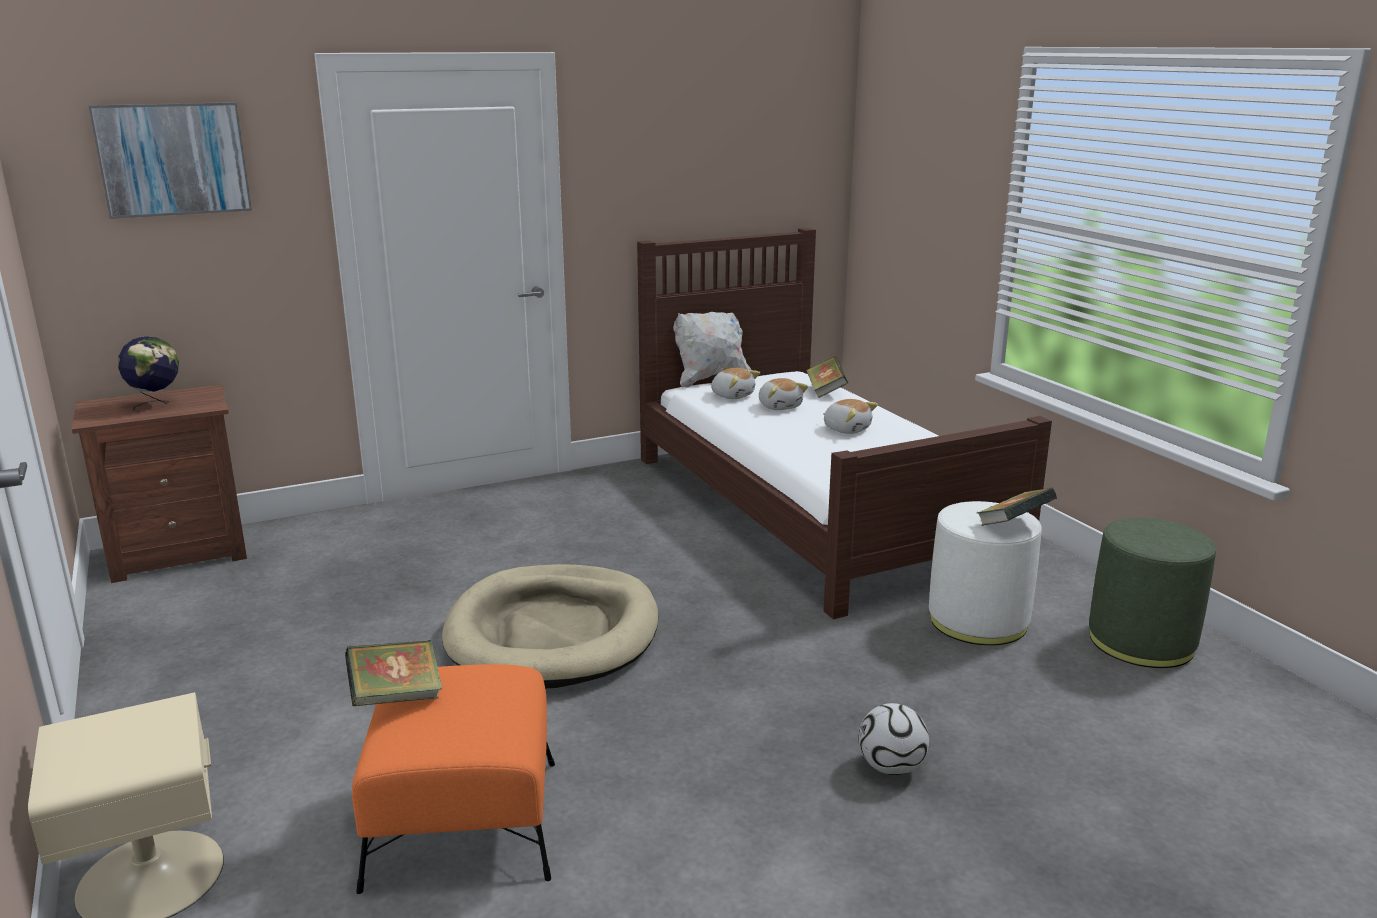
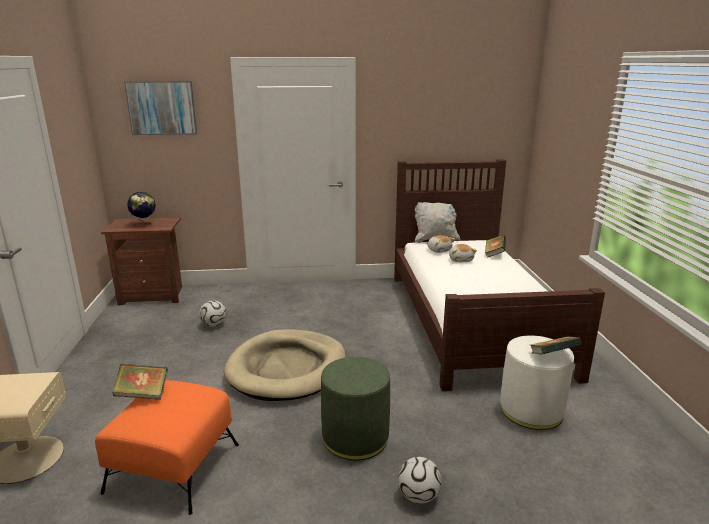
camera: 20 degrees right, 0 degrees up
(355, 586) = (214, 325): none -> football
(847, 429) = (490, 278): plush toy -> none
(1141, 641) = (637, 448): green ottoman -> green ottoman (355, 437)

